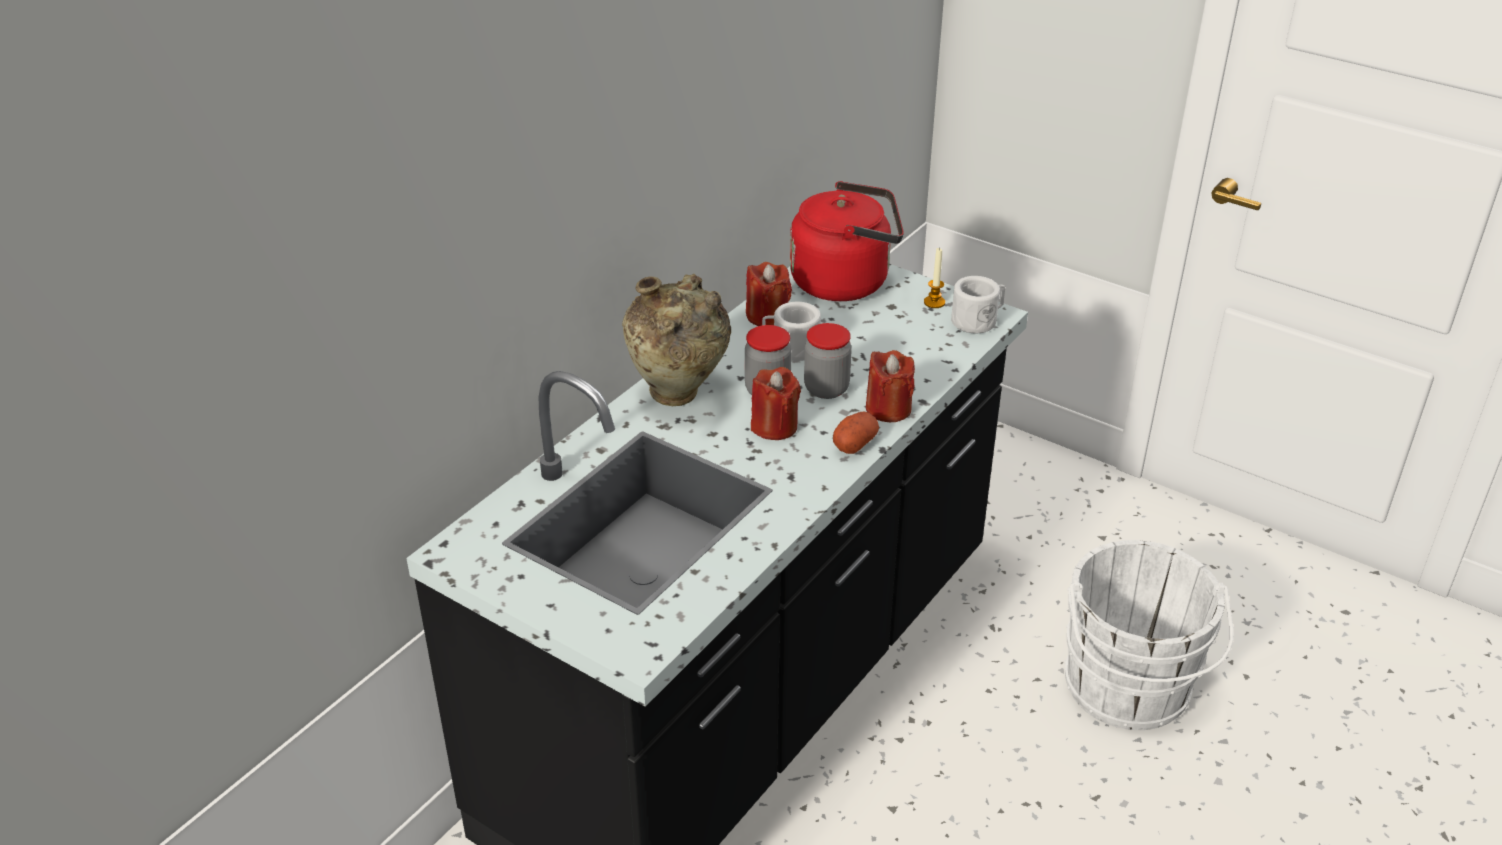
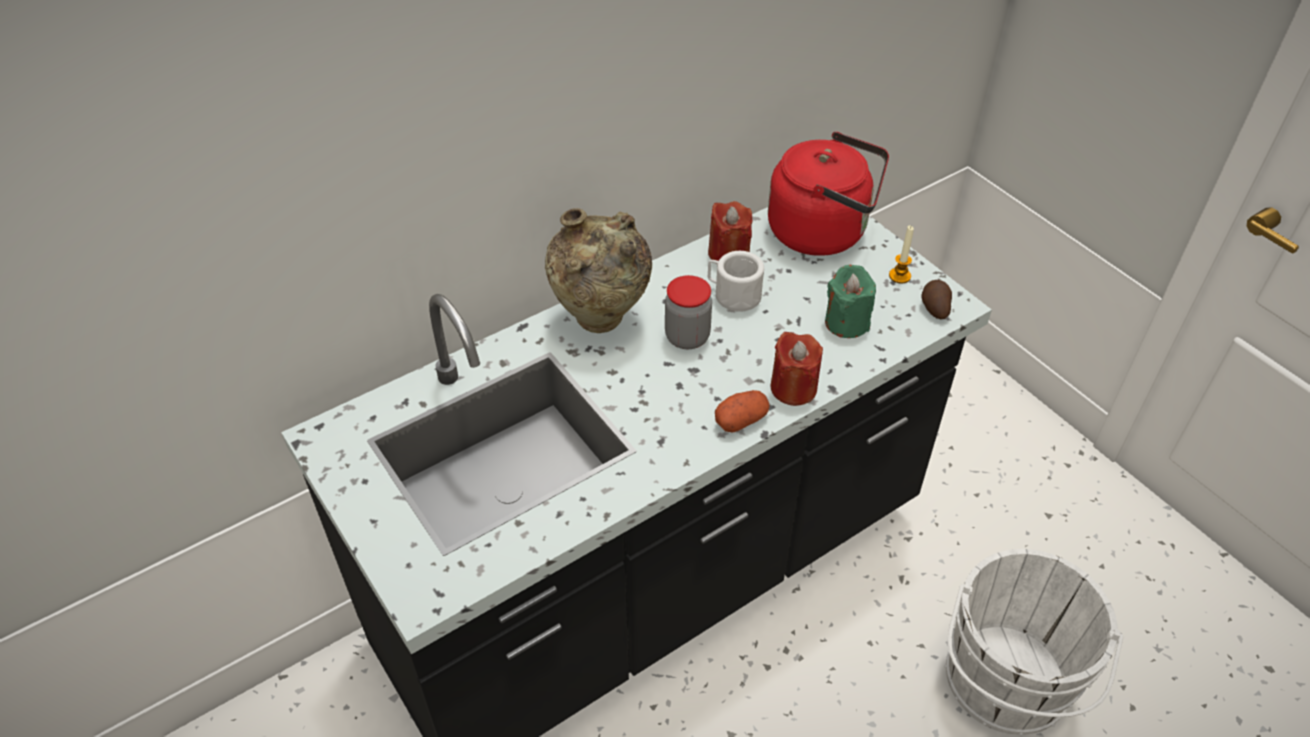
camera: 20 degrees right, 10 degrees up
(774, 426) = (673, 379): red candle -> none
(826, 389) = (744, 349): jar -> none
(907, 348) = (846, 322): none -> green candle
(978, 320) = (934, 307): white mug -> potato

